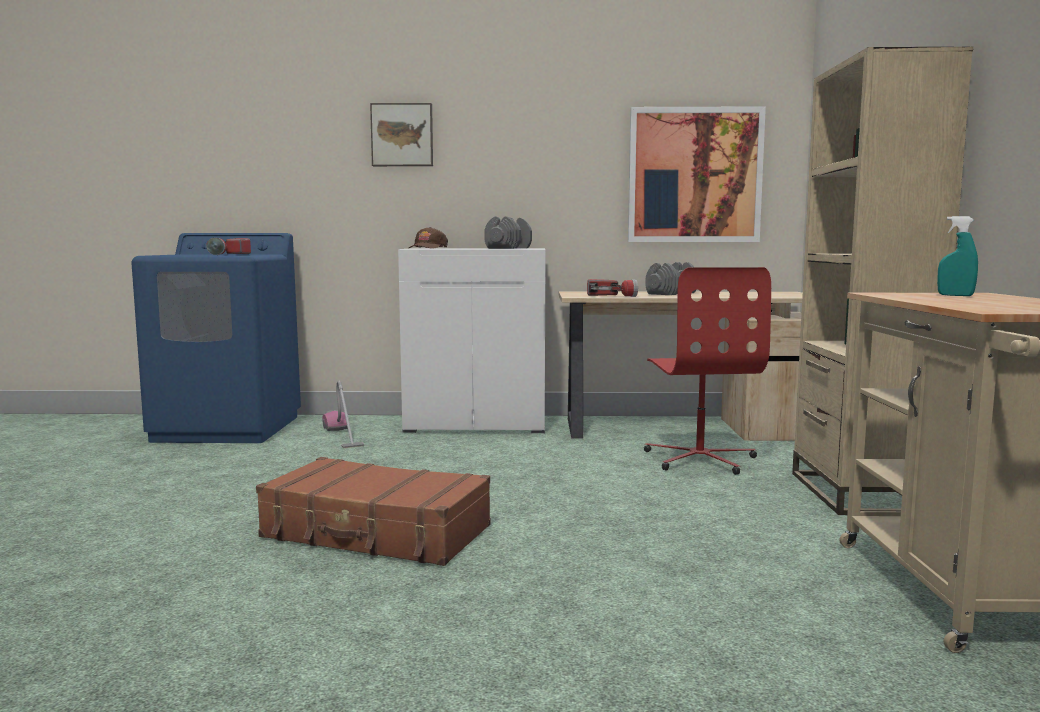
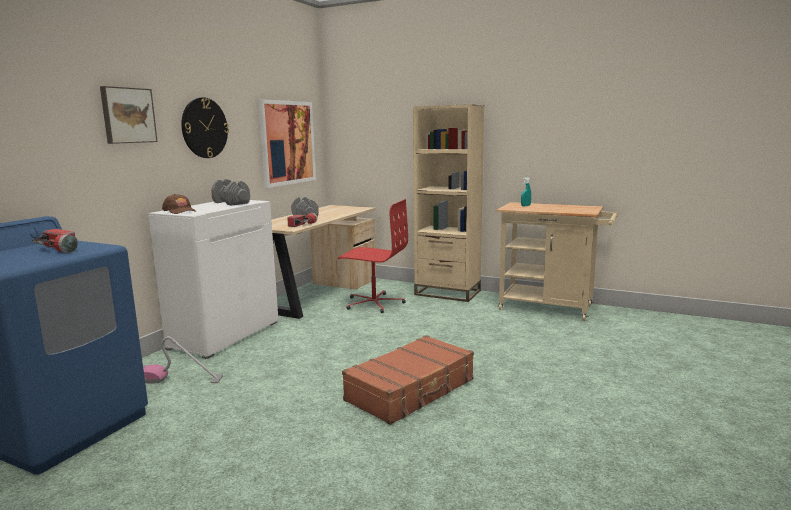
camera: 65 degrees left, 5 degrees up
(517, 150) = (204, 128): none -> wall clock

